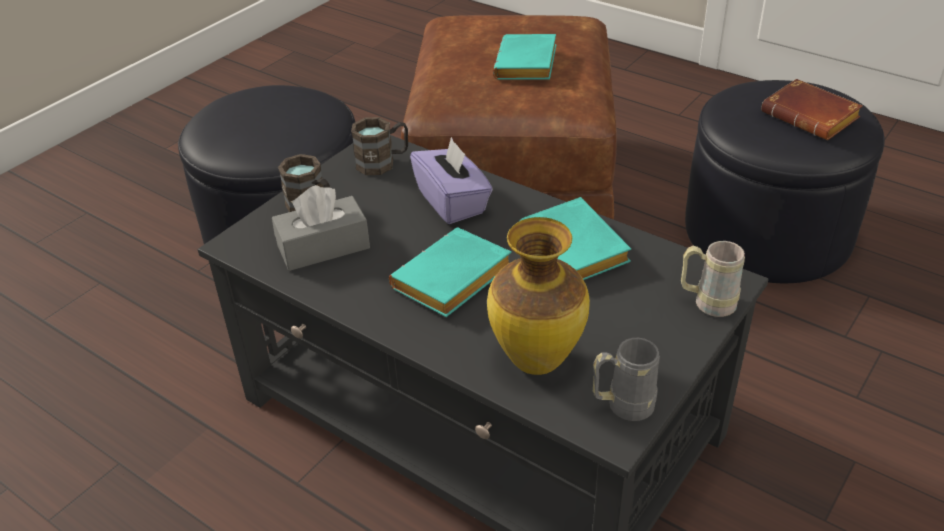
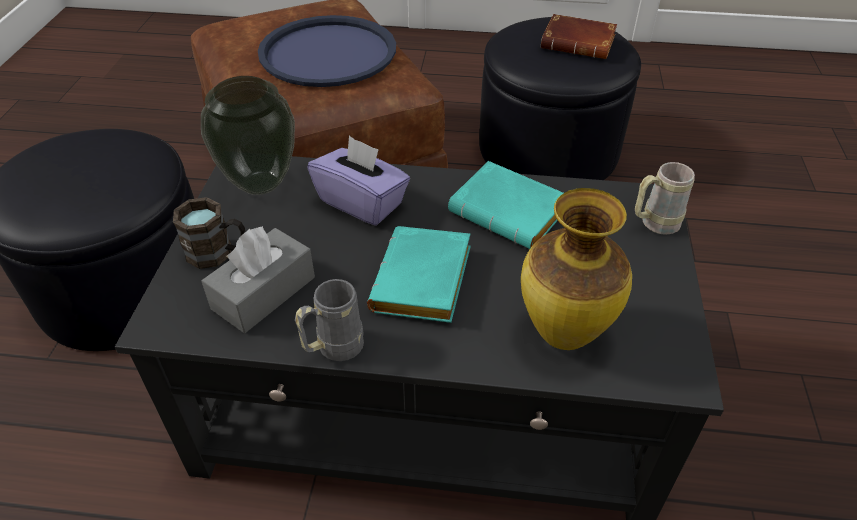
camera: 30 degrees left, 5 degrees up
(383, 162) = (260, 183): brown mug -> vase
(528, 65) = (328, 52): turquoise book -> blue tray
(621, 406) = (668, 348): grey mug -> grey mug (333, 349)

